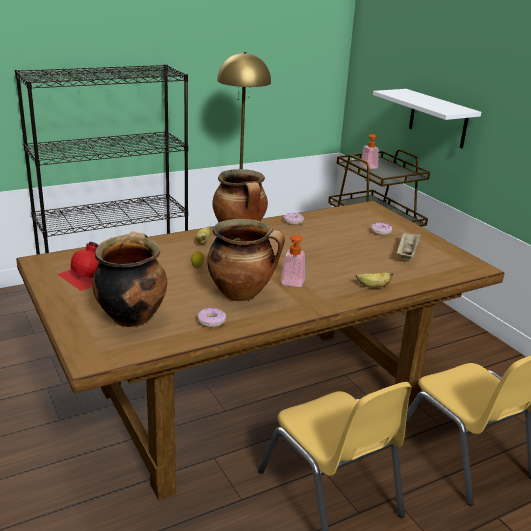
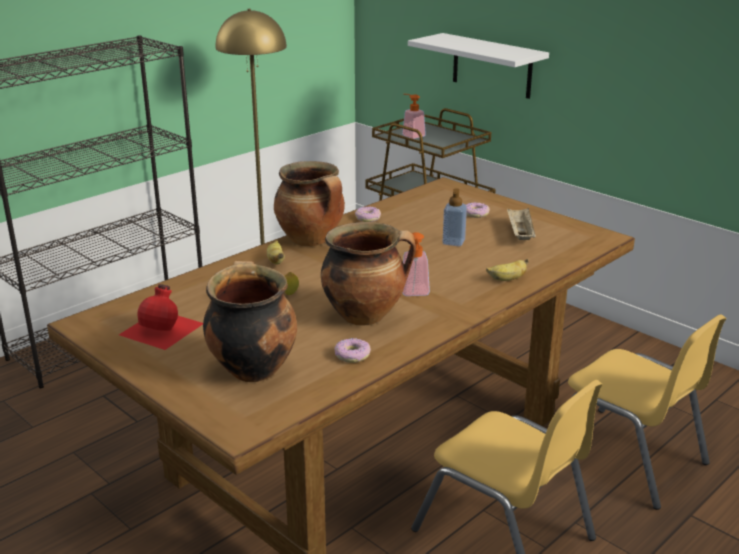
camera: 15 degrees left, 0 degrees up
(348, 250) = (453, 242): none -> soap dispenser

